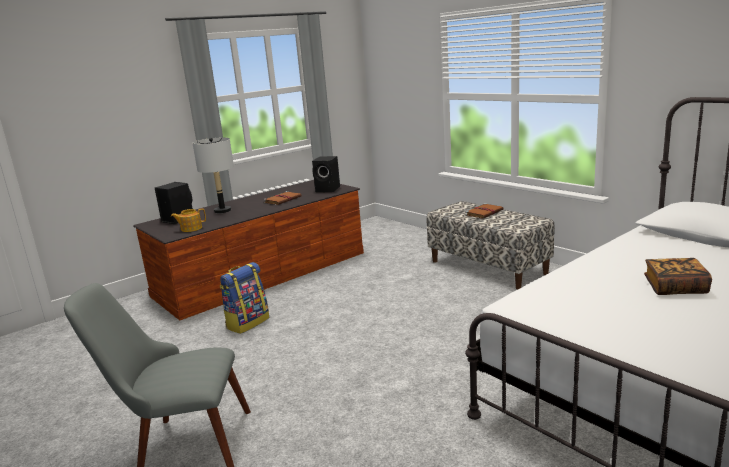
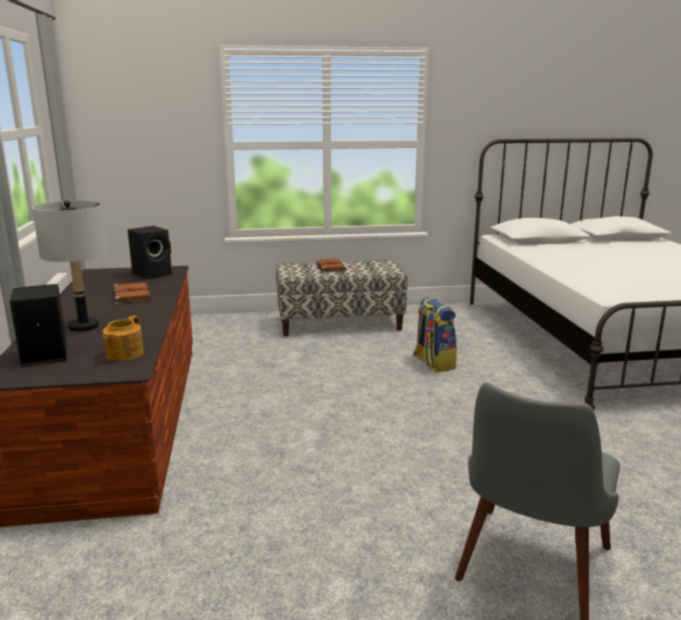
camera: 60 degrees left, 0 degrees up
(247, 323) = (260, 462): backpack -> backpack (433, 363)
(675, 288) = (622, 265): book -> none

